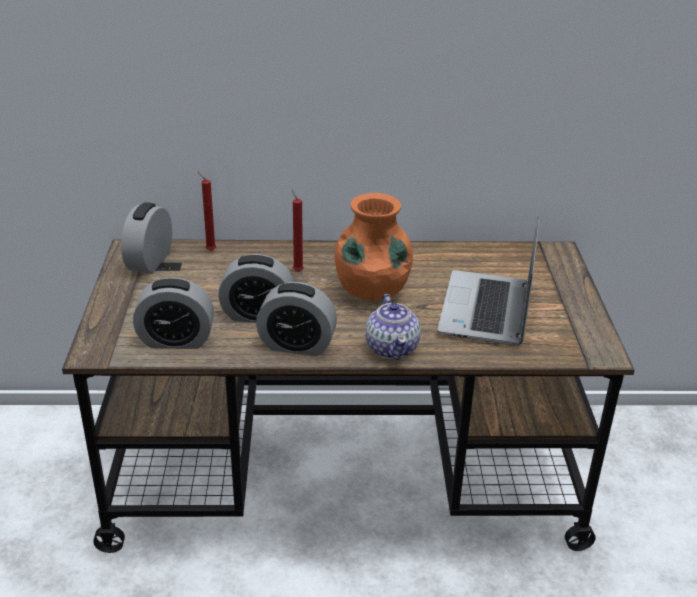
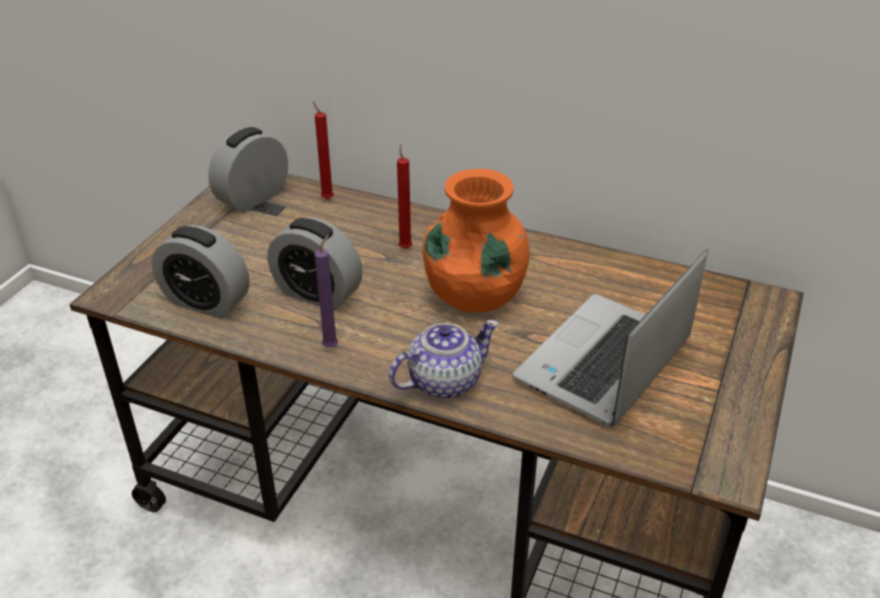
camera: 25 degrees right, 5 degrees up
(297, 345) = (332, 345): alarm clock -> purple candle
(392, 348) = (443, 381): teapot -> teapot turned 135 degrees counterclockwise

